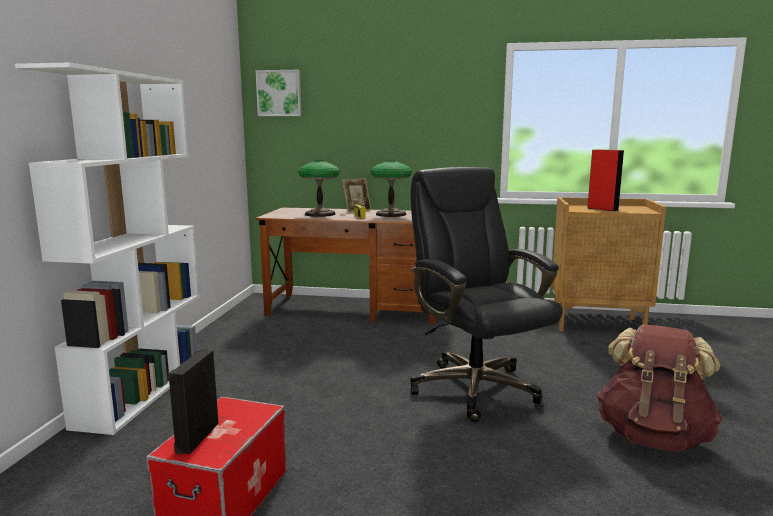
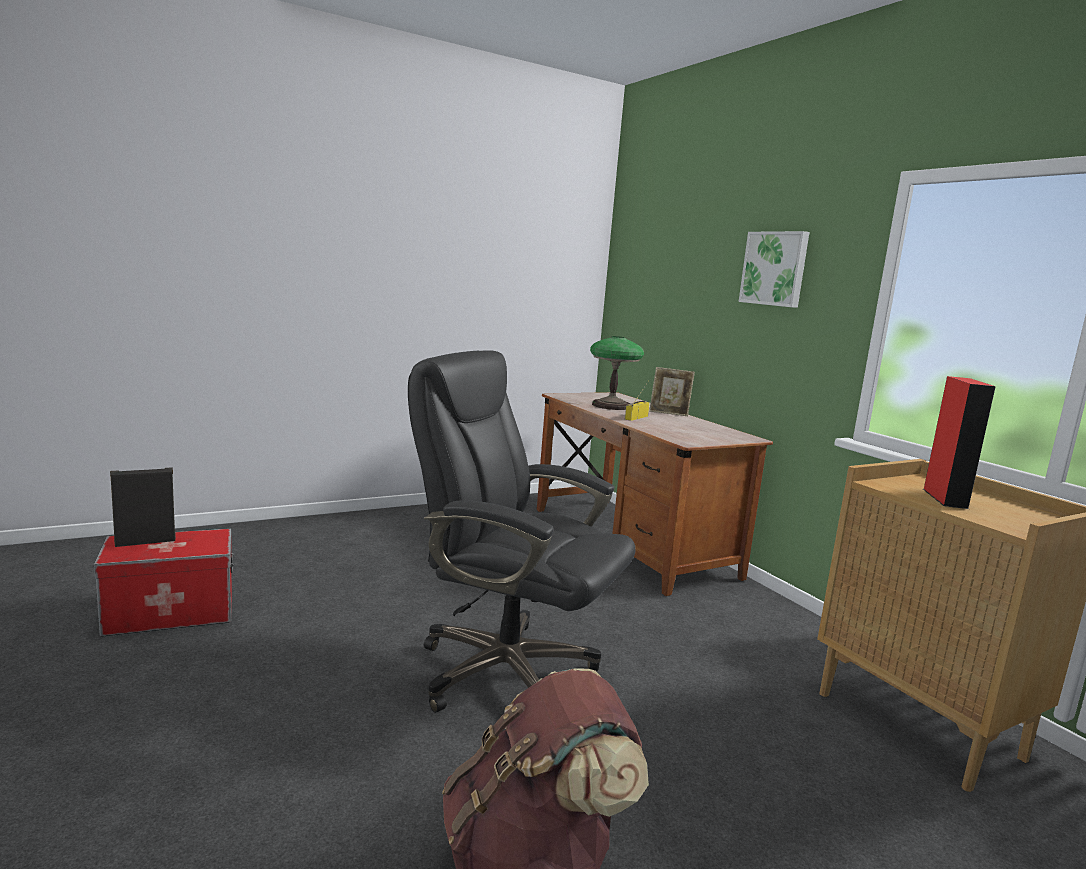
camera: 50 degrees right, 0 degrees up
(143, 390) = (322, 522): white bookcase -> none
(279, 93) = (636, 250): picture -> picture (775, 269)
(391, 214) = (681, 425): table lamp -> none
(477, 390) = (510, 674): black office chair -> black office chair turned 90 degrees counterclockwise

